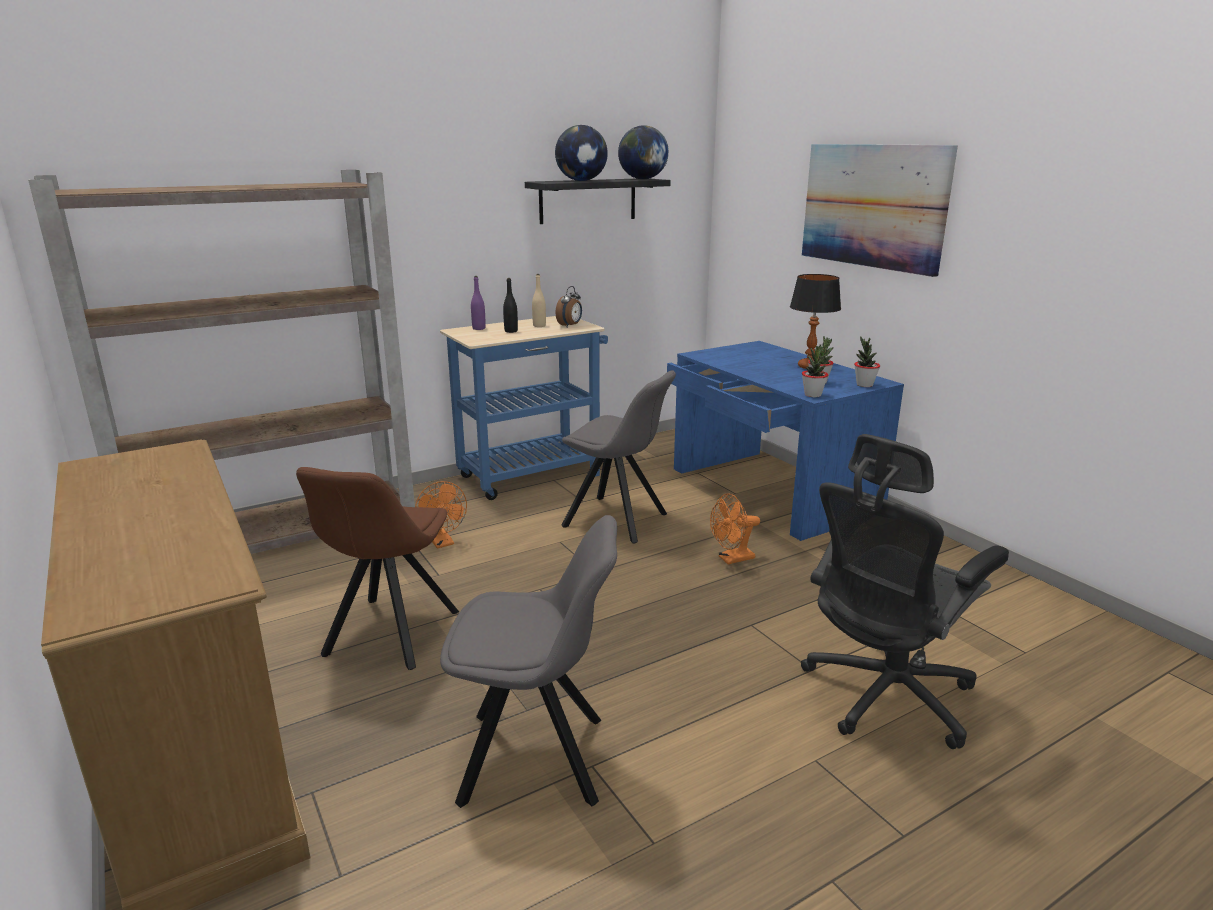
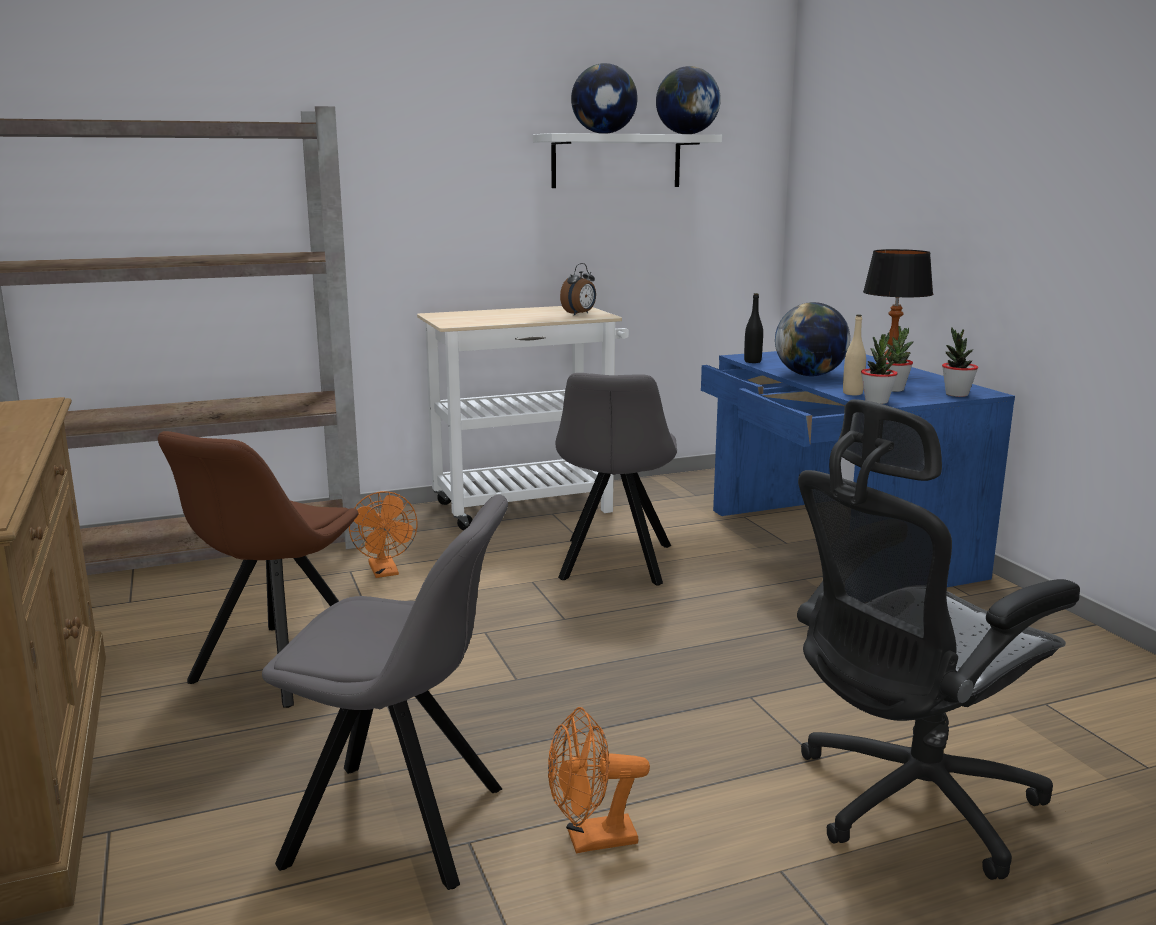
camera: 10 degrees right, 5 degrees down
(479, 328) = (464, 313): purple bottle -> none
(511, 331) = (502, 317): black bottle -> black bottle (752, 361)
(531, 476) = (525, 507): blue cart -> white cart
(539, 326) = (541, 313): beige bottle -> beige bottle (852, 393)
(588, 200) = (616, 161): black shelf -> white shelf
(616, 520) = (615, 562): grey chair -> grey chair turned 60 degrees clockwise
(732, 559) = (752, 618): orange fan -> orange fan (591, 840)
(753, 371) = (810, 375): none -> globe
(873, 206) = (978, 156): picture -> none

